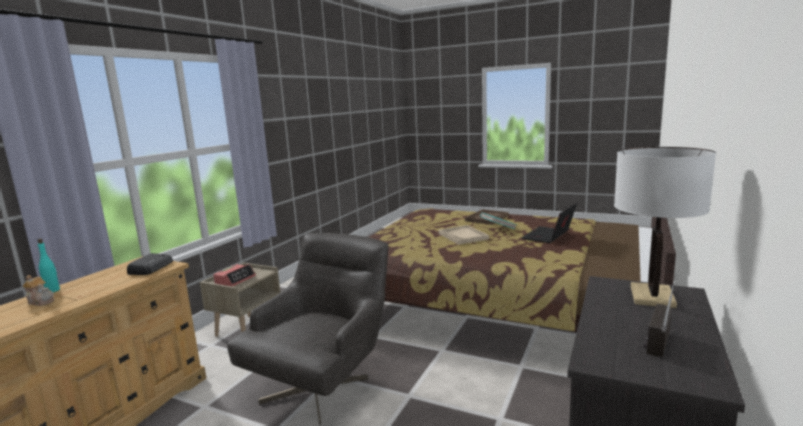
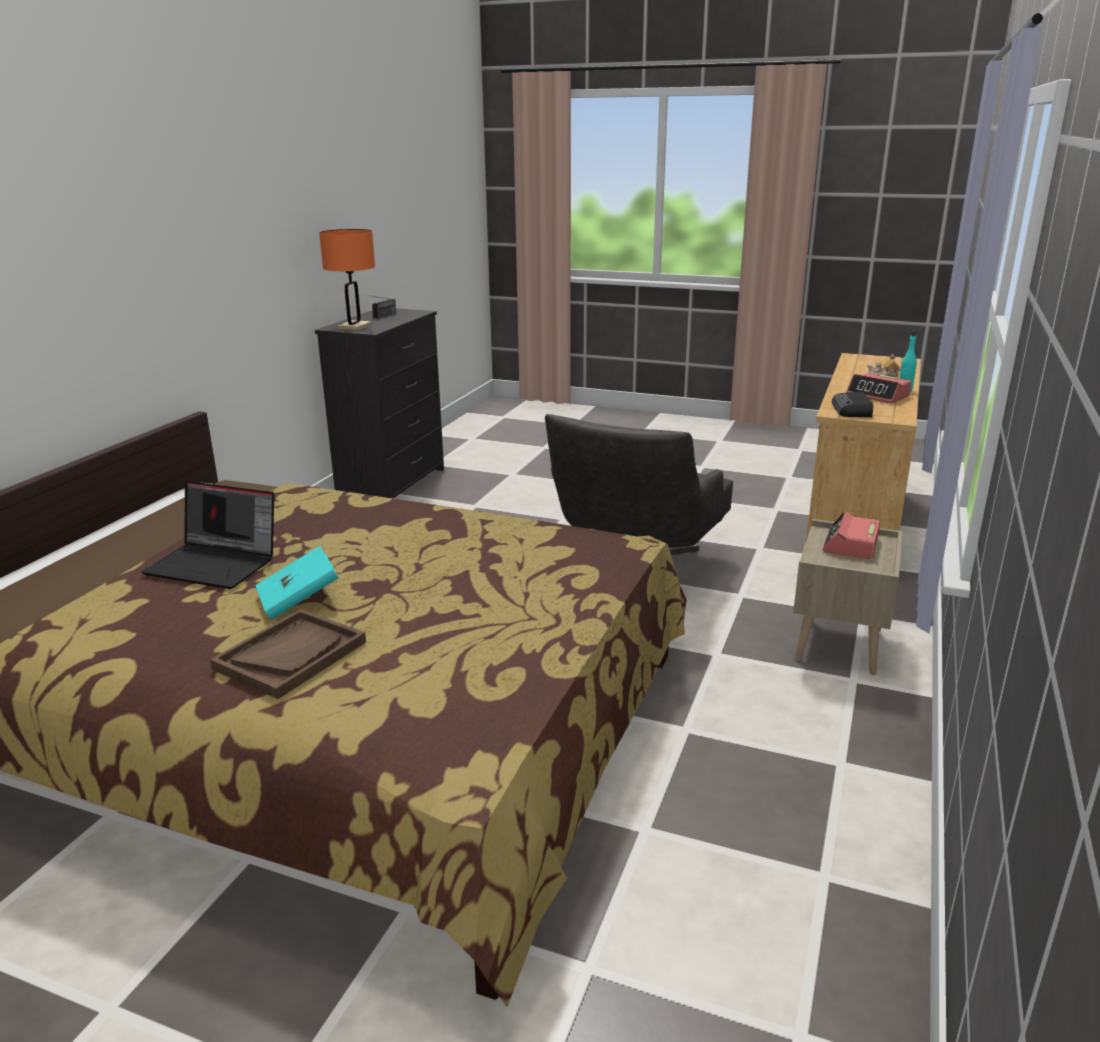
camera: 175 degrees right, 10 degrees up
(92, 283) = (878, 396): none -> alarm clock
(463, 236) = (402, 569): beige tray -> none
(549, 236) = (216, 564): laptop -> laptop turned 75 degrees clockwise
(652, 297) = (354, 326): white table lamp -> orange table lamp

